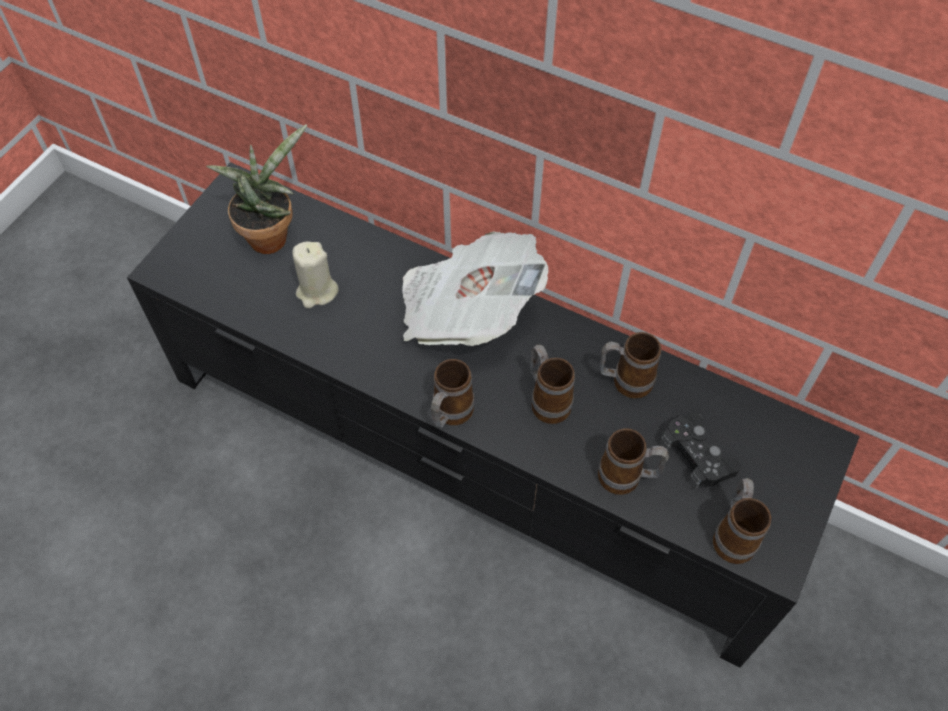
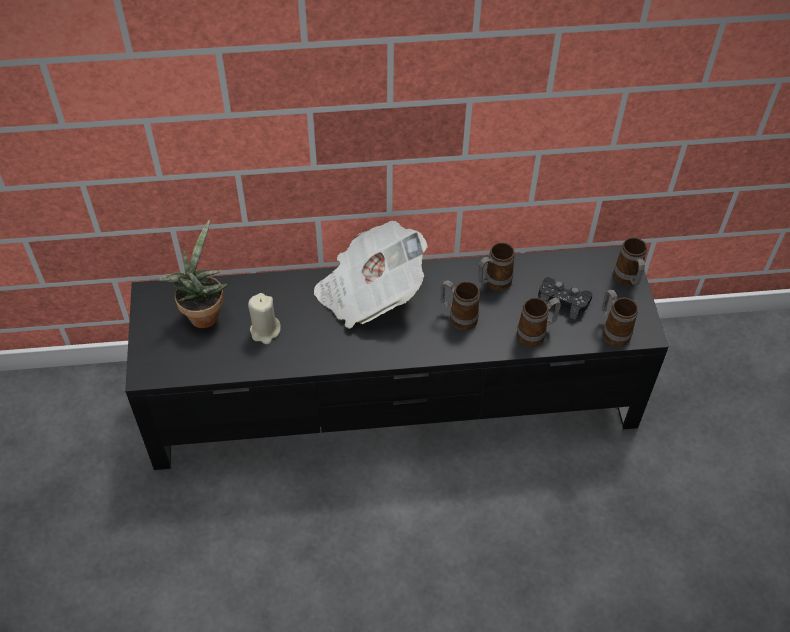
camera: 35 degrees left, 5 degrees down
(449, 415) = (409, 357): mug -> mug (627, 280)

